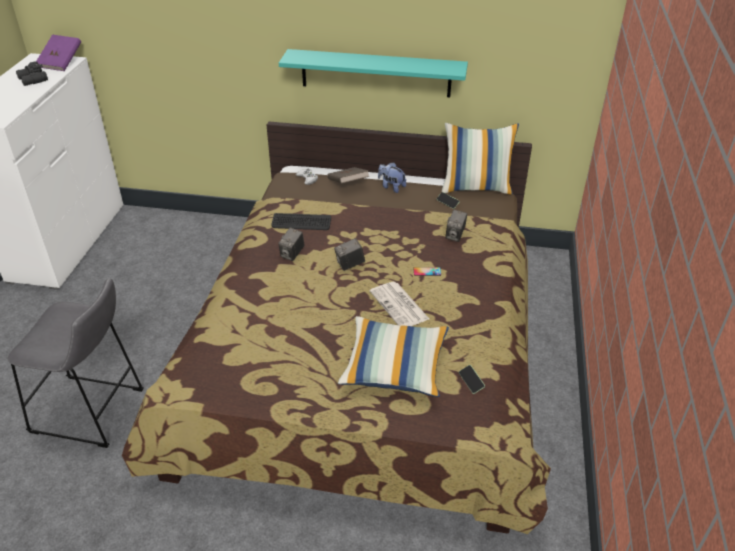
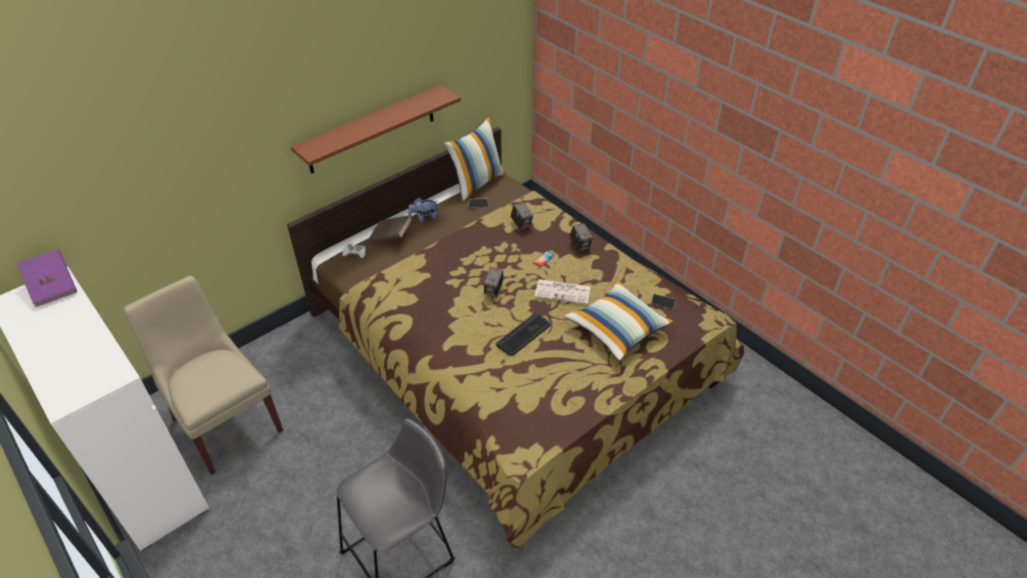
camera: 50 degrees left, 5 degrees up
(32, 80) = (61, 321): black binoculars -> none
(140, 249) = (225, 422): none -> beige chair
(292, 254) = (445, 312): camera -> camera (580, 245)
(301, 223) = (412, 287): keyboard -> keyboard (524, 334)
(376, 73) = (372, 129): turquoise shelf -> brown shelf

